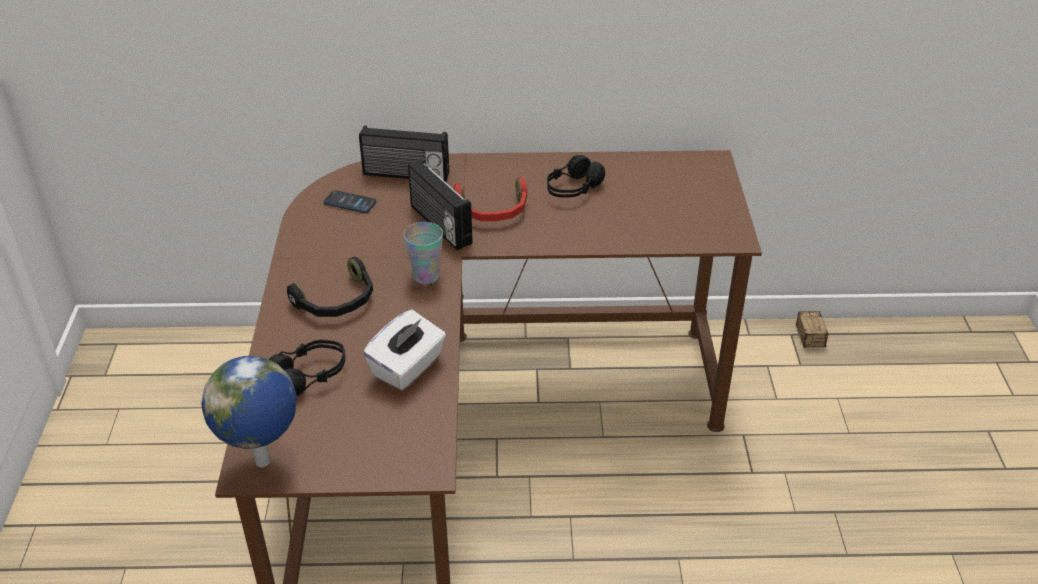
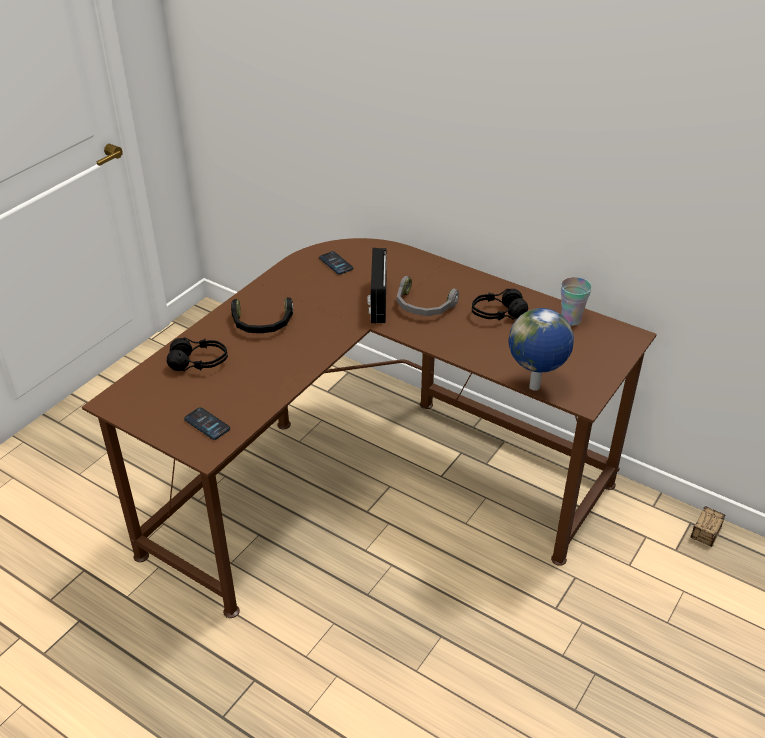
camera: 35 degrees right, 0 degrees up
(264, 462) = (123, 401): globe -> globe (535, 388)
(395, 438) = (207, 424): none -> phone
(406, 175) = (391, 259): radio -> none
(407, 367) = (259, 385): white tissue box -> none
(426, 276) = (332, 331): cup -> cup (570, 319)
(492, 211) = (423, 306): red headphones -> grey headphones

